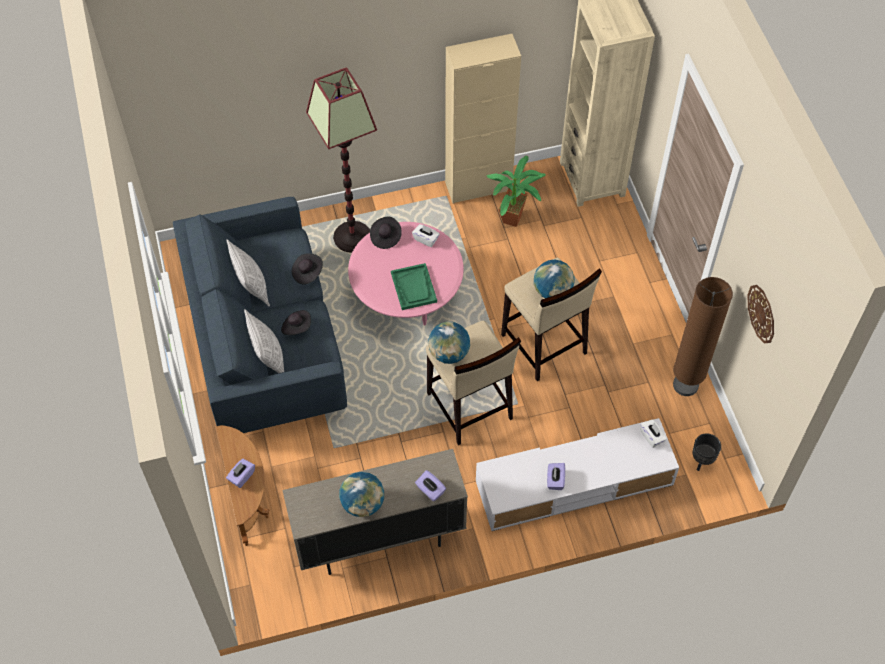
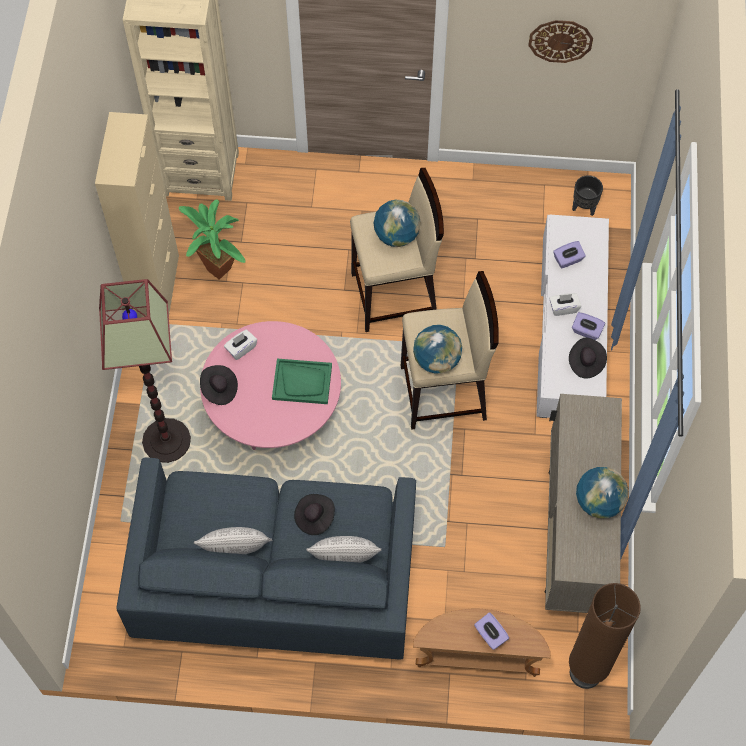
camera: 70 degrees left, 5 degrees up
(307, 273) = (242, 484): black hat -> black hat (585, 362)
(430, 490) = (604, 431): purple tissue box -> purple tissue box (568, 260)
(652, 437) = (567, 228): white tissue box -> white tissue box (563, 308)
(685, 385) = (493, 188): brown floor lamp -> brown floor lamp (585, 673)

